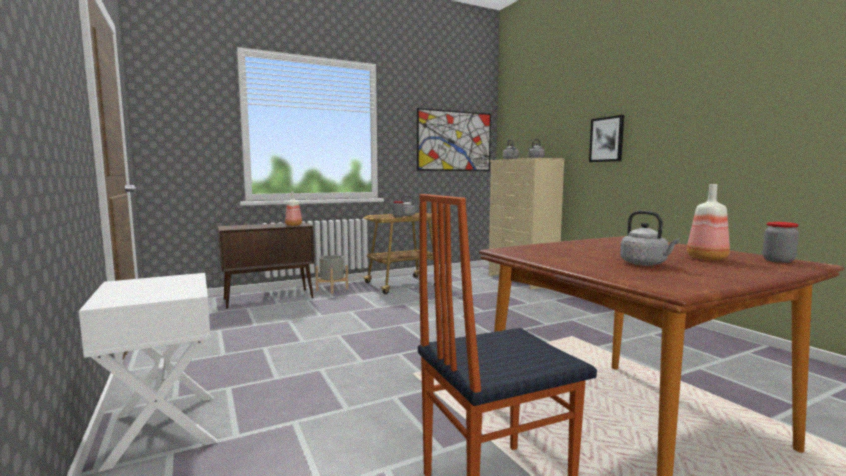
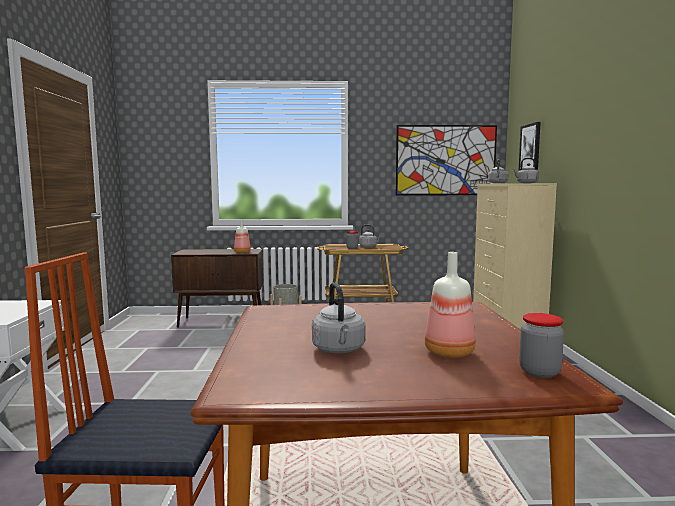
camera: 25 degrees right, 0 degrees up
(606, 139) = (599, 159): picture -> picture (530, 147)

